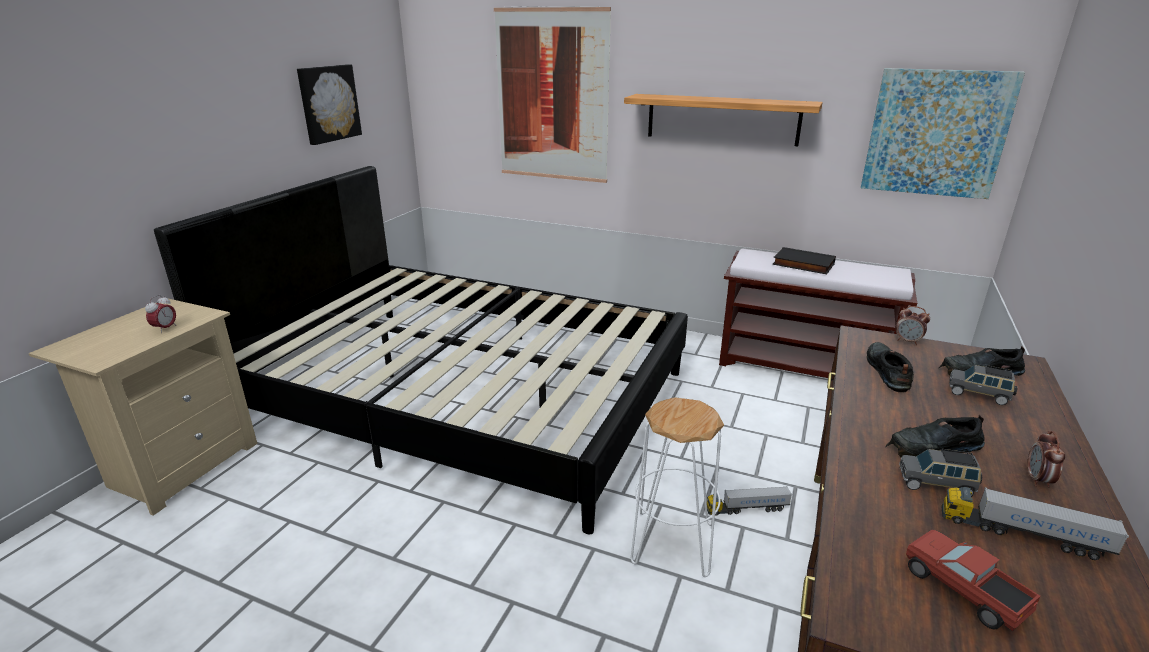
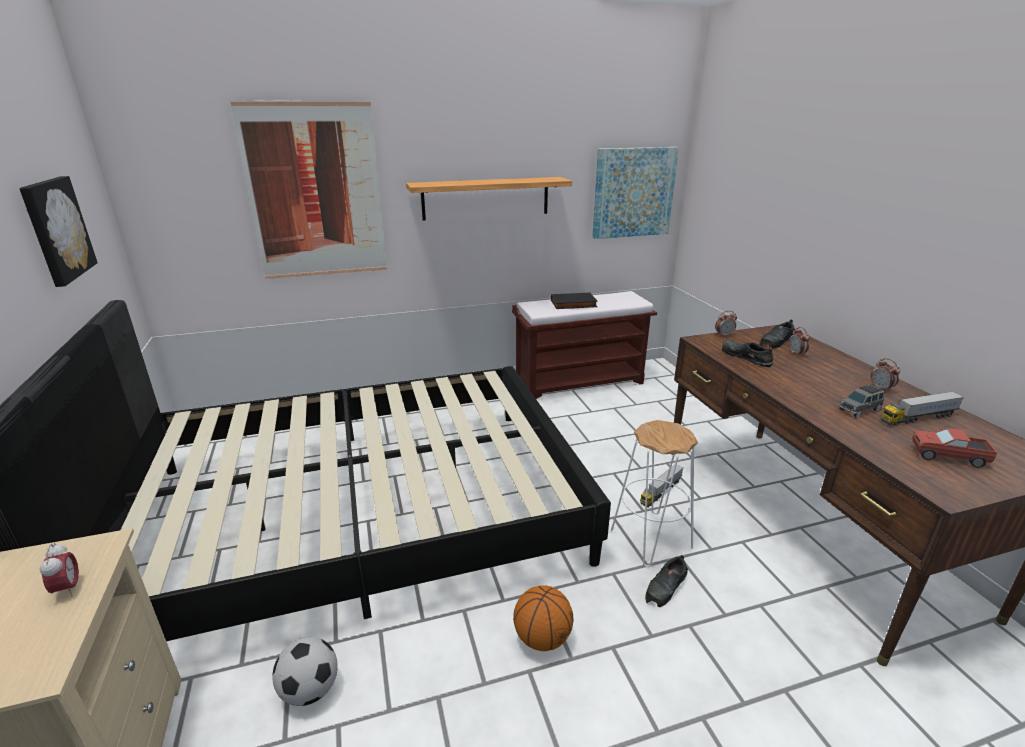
camera: 40 degrees left, 0 degrees up
(301, 491) = (310, 690): none -> football
(469, 558) = (542, 638): none -> basketball
(933, 447) = (828, 391): black shoe -> black shoe (666, 587)
(978, 394) = (796, 354): grey toy car -> alarm clock

